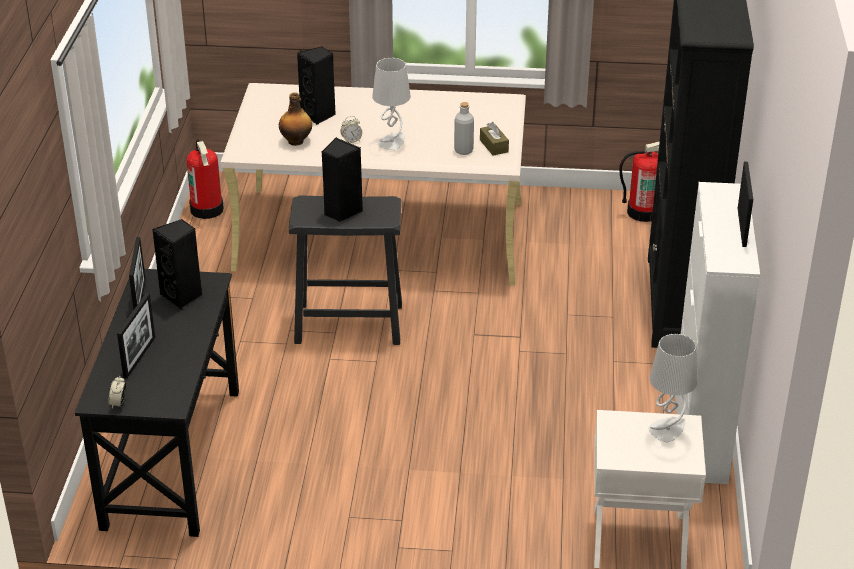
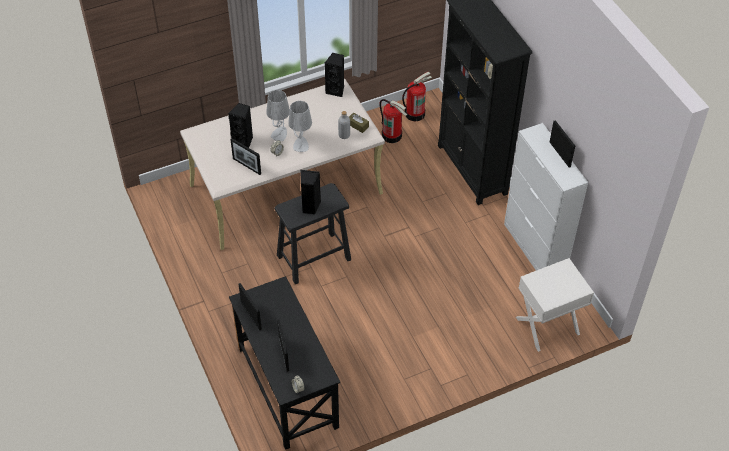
camera: 30 degrees left, 15 degrees up
(182, 297) = (273, 304): black speaker -> black speaker (336, 90)
(207, 209) = (172, 211): fire extinguisher -> fire extinguisher (392, 135)
(296, 141) = (247, 166): bottle -> picture frame
(667, 429) = (560, 273): grey table lamp -> grey table lamp (279, 134)

